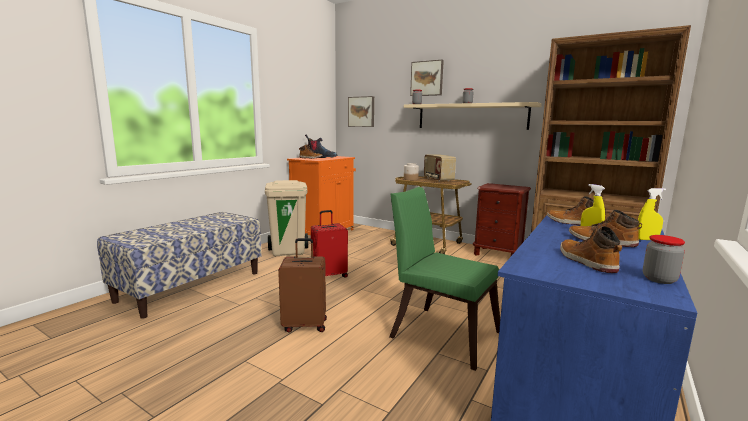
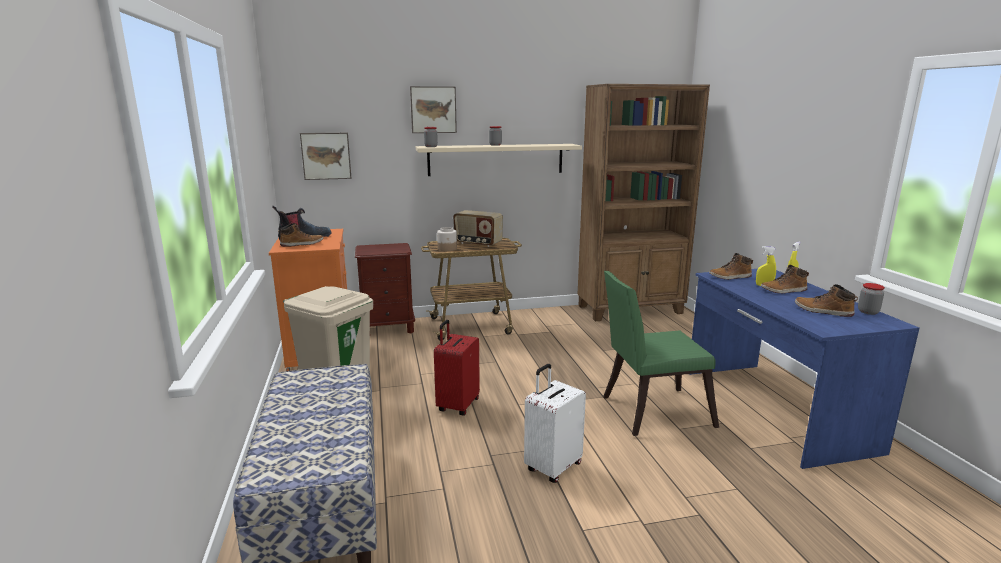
camera: 45 degrees left, 5 degrees up
(305, 325) = (552, 467): brown suitcase -> white suitcase
(498, 254) = (549, 315): brown nightstand -> brown nightstand (388, 328)

